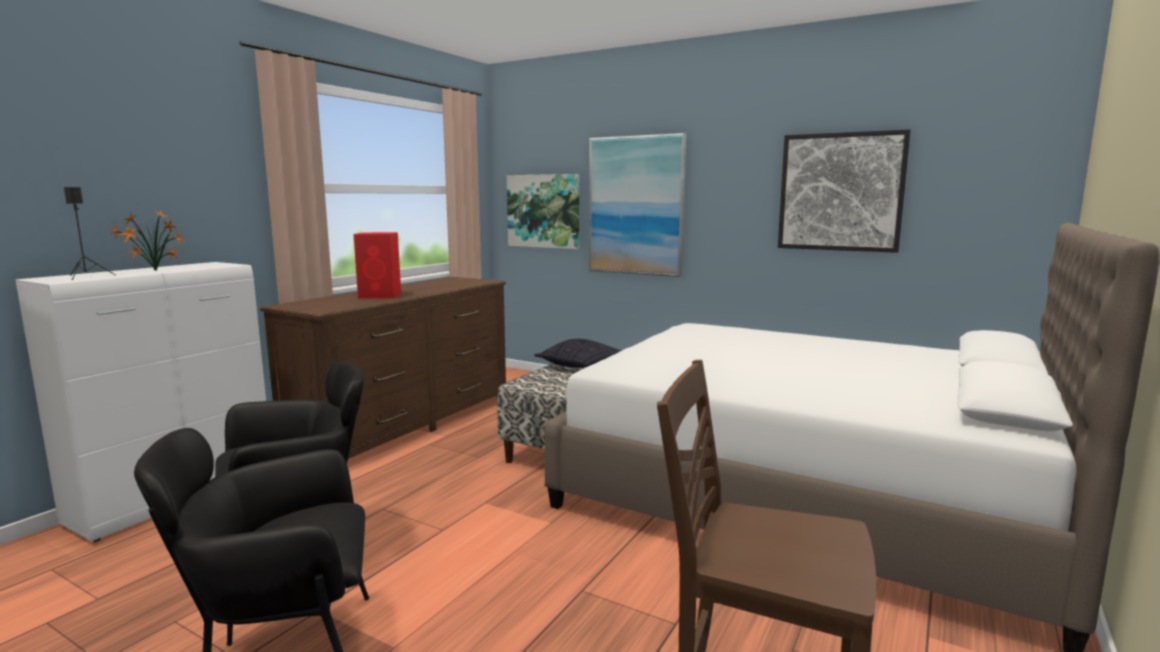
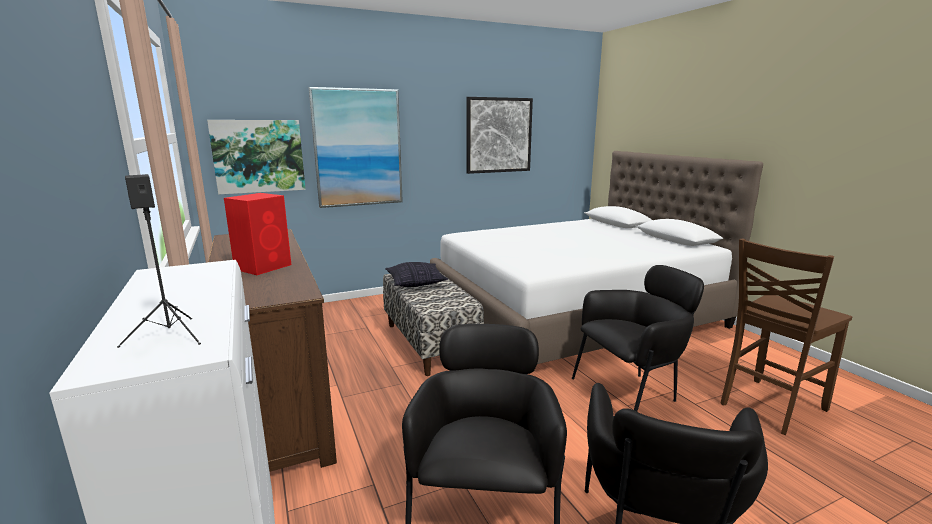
camera: 55 degrees left, 5 degrees up
(154, 271) = (196, 298): potted plant -> none
(618, 588) = (631, 394): none -> black armchair

